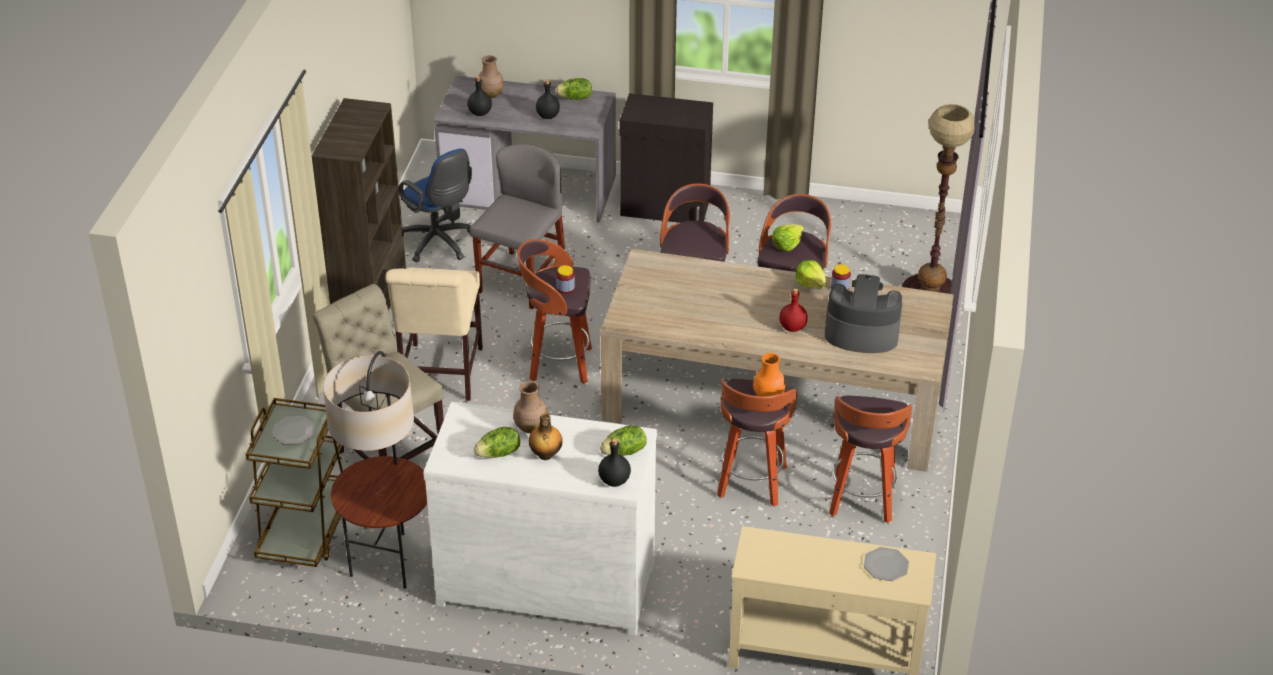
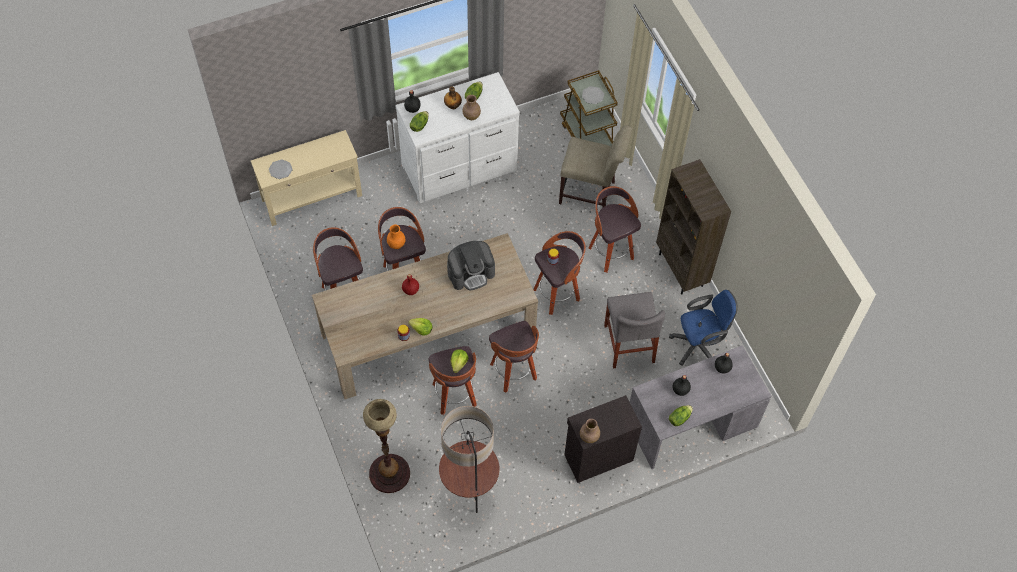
camera: 145 degrees right, 20 degrees up
(389, 561) = (537, 141): floor lamp -> floor lamp (469, 491)
(439, 244) = (699, 345): blue office chair -> blue office chair turned 150 degrees clockwise
(440, 376) = (610, 252): beige chair -> stool
(490, 95) = (732, 389): brown vase -> brown vase (589, 436)
(861, 333) = (372, 306): coffee machine -> coffee machine (471, 273)

